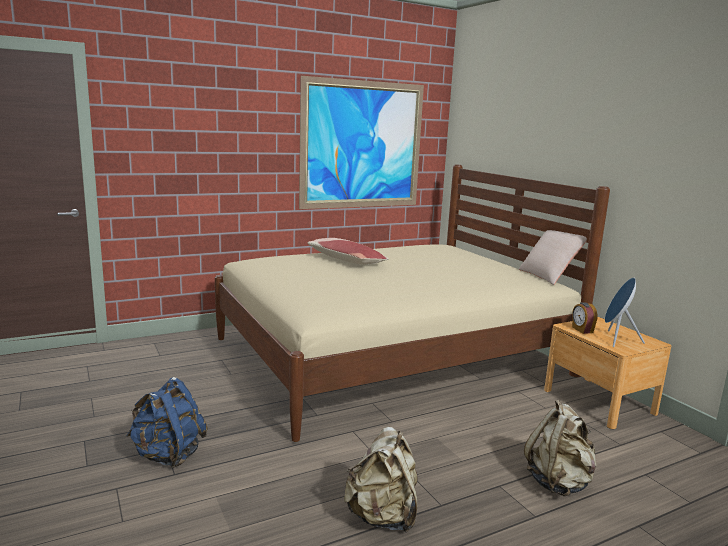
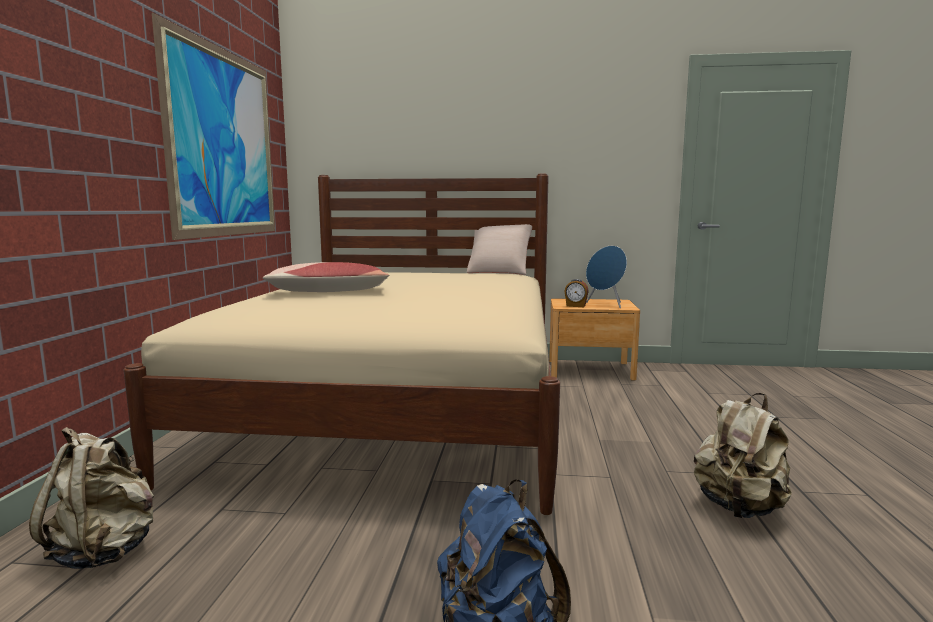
camera: 55 degrees left, 5 degrees down
(559, 482) = (707, 420): beige backpack -> beige backpack (105, 551)

